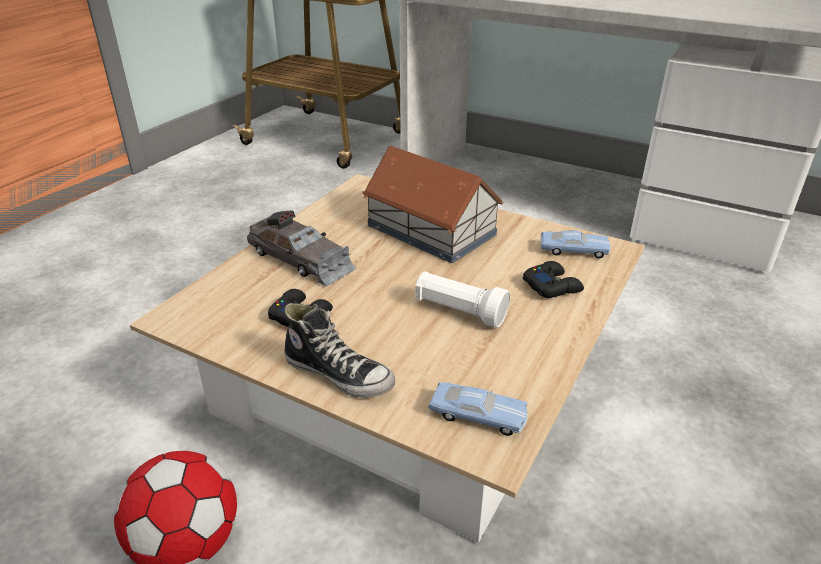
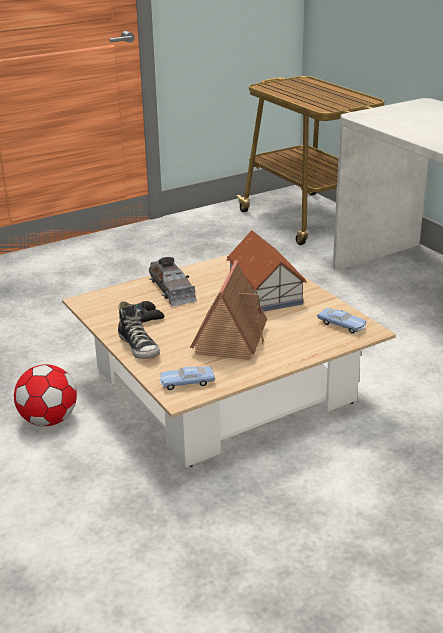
camera: 30 degrees right, 5 degrees down
(459, 311) = (230, 337): white flashlight -> toy house
(478, 416) = (187, 383): blue toy car -> blue toy car turned 120 degrees clockwise
(552, 286) = (301, 339): black game controller -> none

